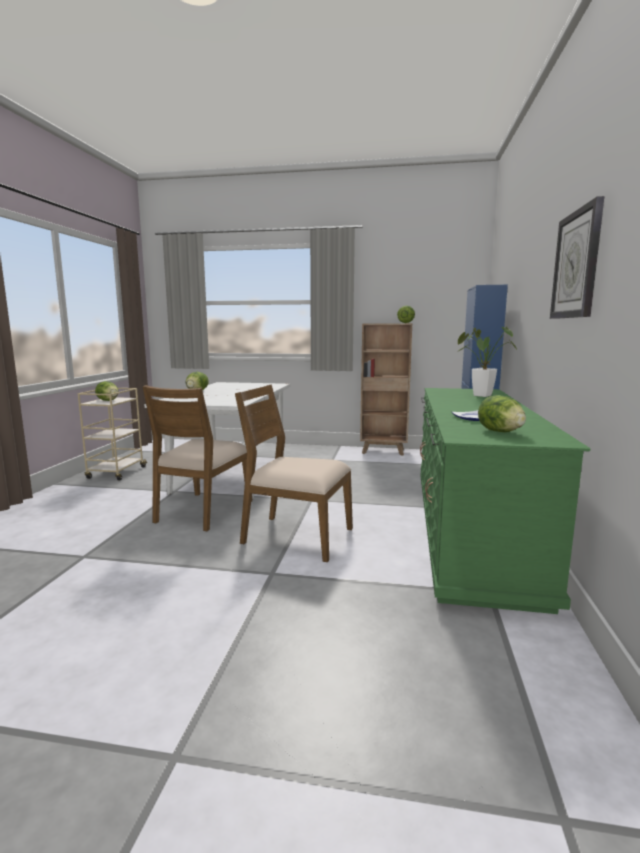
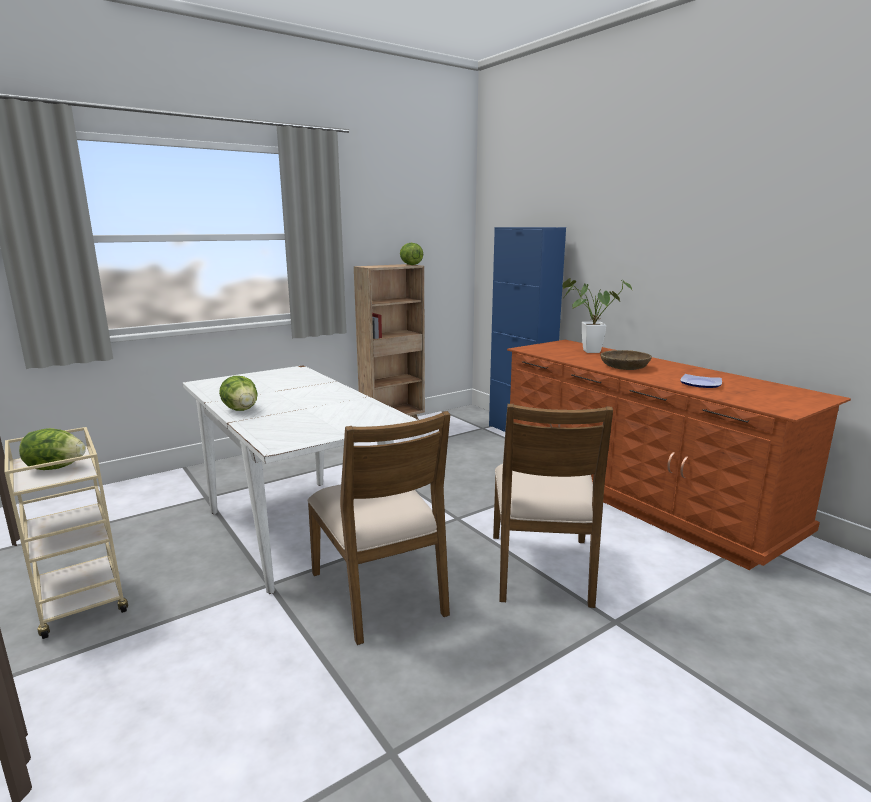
camera: 45 degrees left, 5 degrees up
(296, 536) = (542, 569): brown chair -> brown chair turned 60 degrees counterclockwise
(463, 404) = (624, 366): none -> brown bowl
(470, 532) = (635, 493): green dresser -> brown dresser
(500, 432) = (769, 396): lettuce -> none
(577, 265) = (767, 233): wall clock -> none

